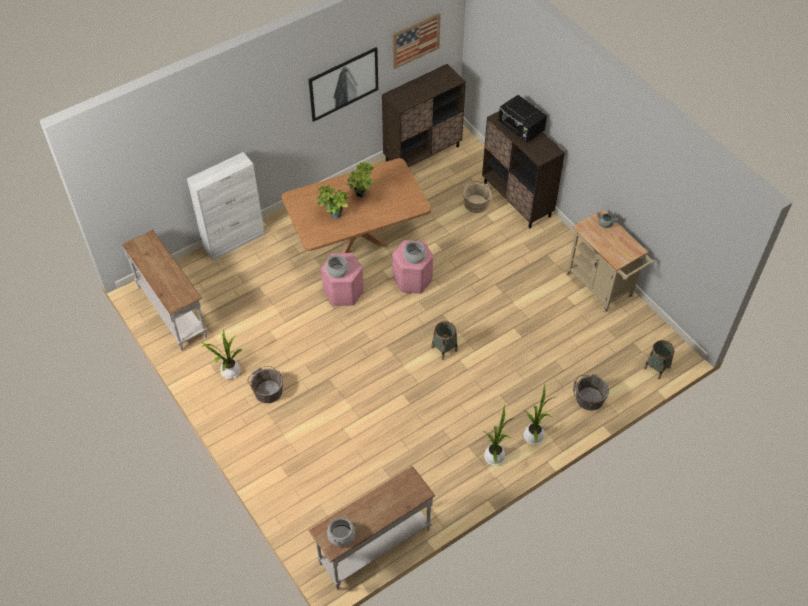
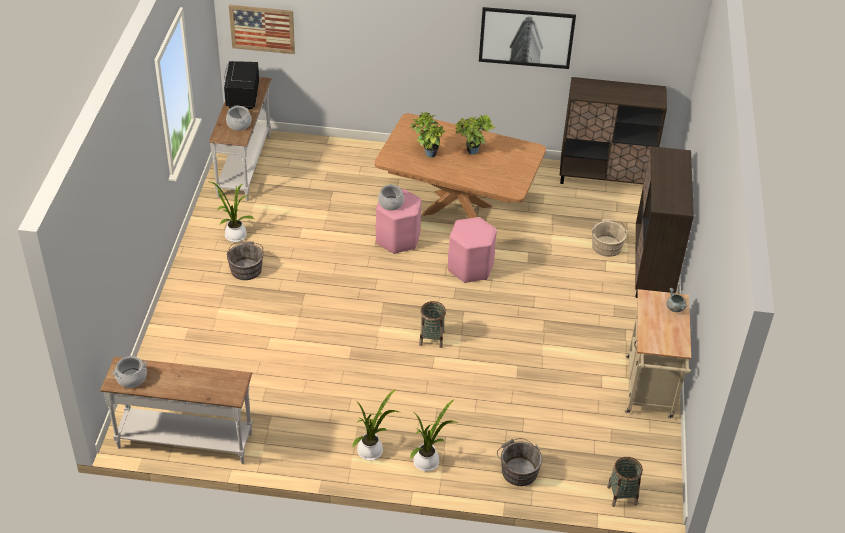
camera: 40 degrees right, 10 degrees down
(234, 241) = (354, 147): white cabinet -> none
(414, 256) = (472, 234): cooking pot -> cooking pot (239, 124)
(415, 40) = (630, 34): picture -> picture (262, 29)
(521, 129) = (672, 173): black microwave -> black microwave (242, 97)

